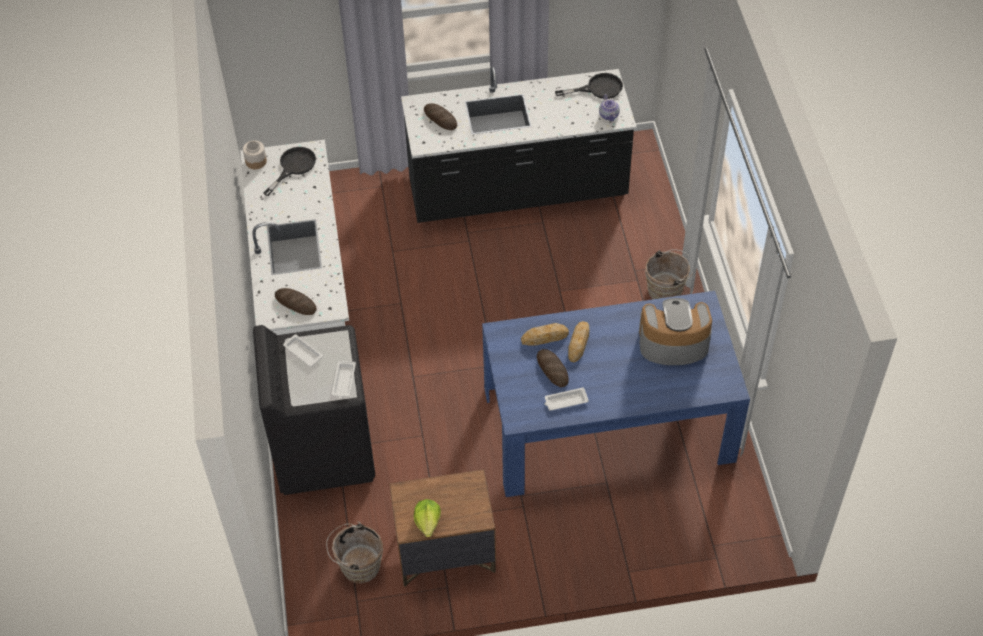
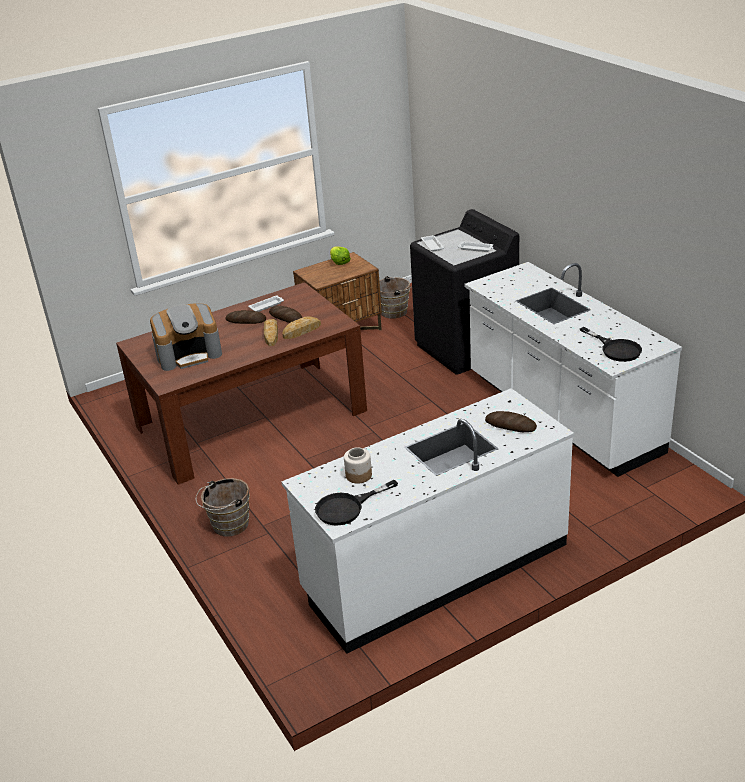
camera: 160 degrees right, 20 degrees down
(256, 161) = (656, 343): jar -> jar (359, 475)
(293, 167) = (616, 349): black frying pan -> black frying pan turned 45 degrees counterclockwise
(296, 303) = (514, 279): bread -> bread (246, 320)
(517, 192) = (435, 568): black counter -> white counter
(607, 425) = (251, 418): blue dining table -> brown dining table
(609, 115) = (318, 483): teapot -> none

